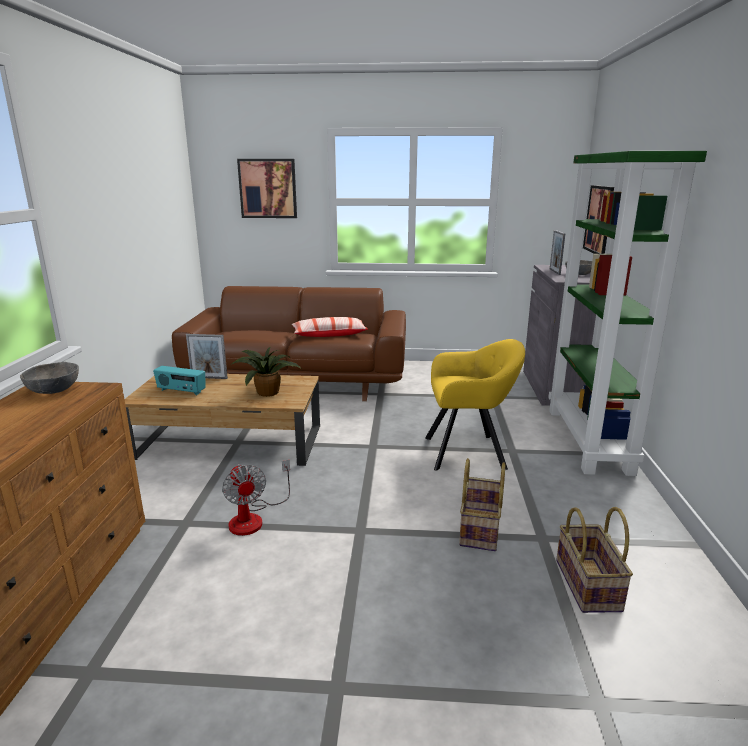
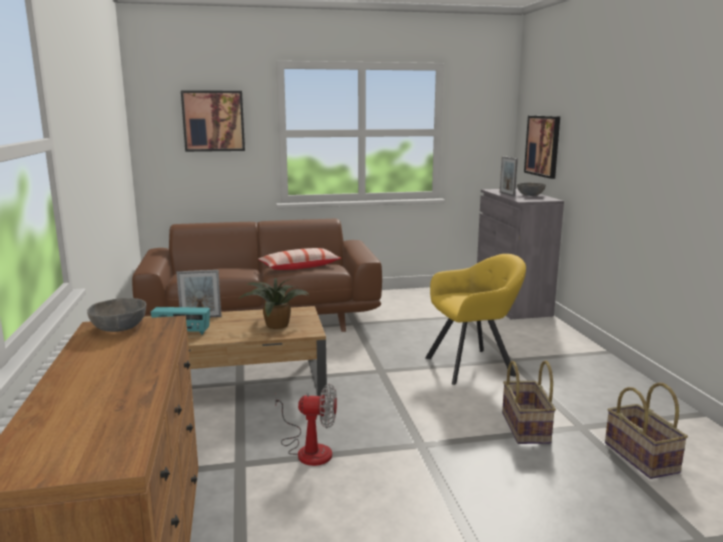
camera: 15 degrees left, 5 degrees down
(254, 518) = (308, 449): fan -> fan turned 45 degrees counterclockwise
(589, 440) = (569, 344): green bookcase -> none

